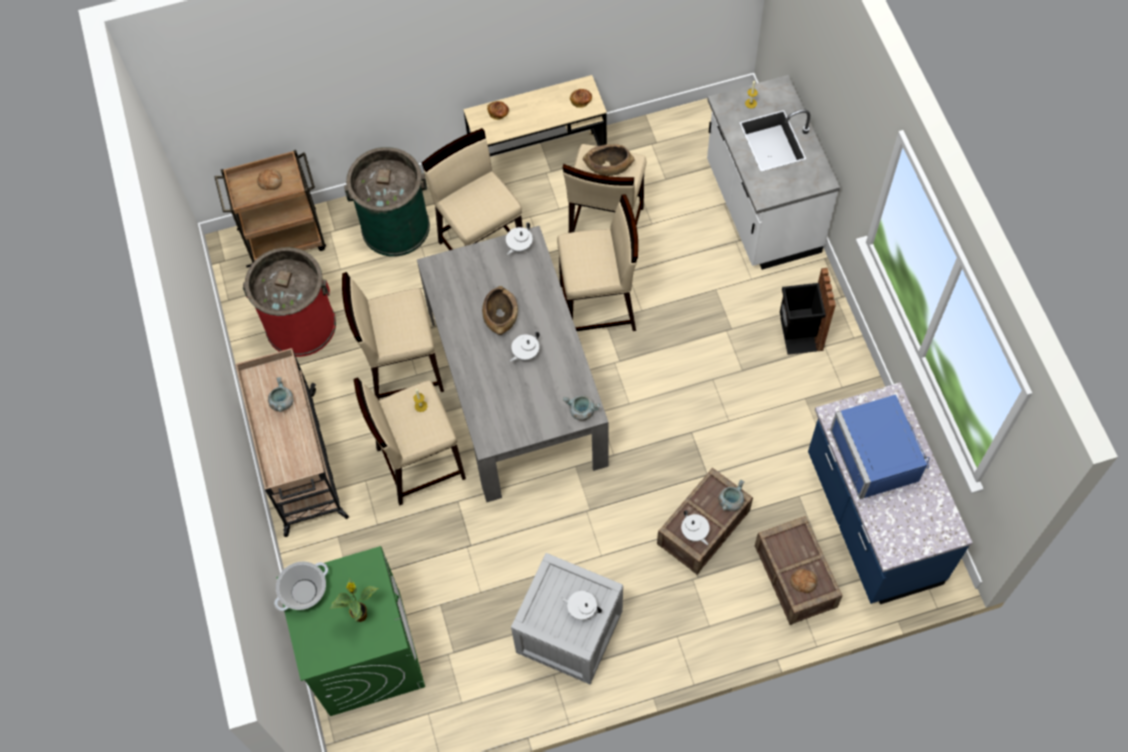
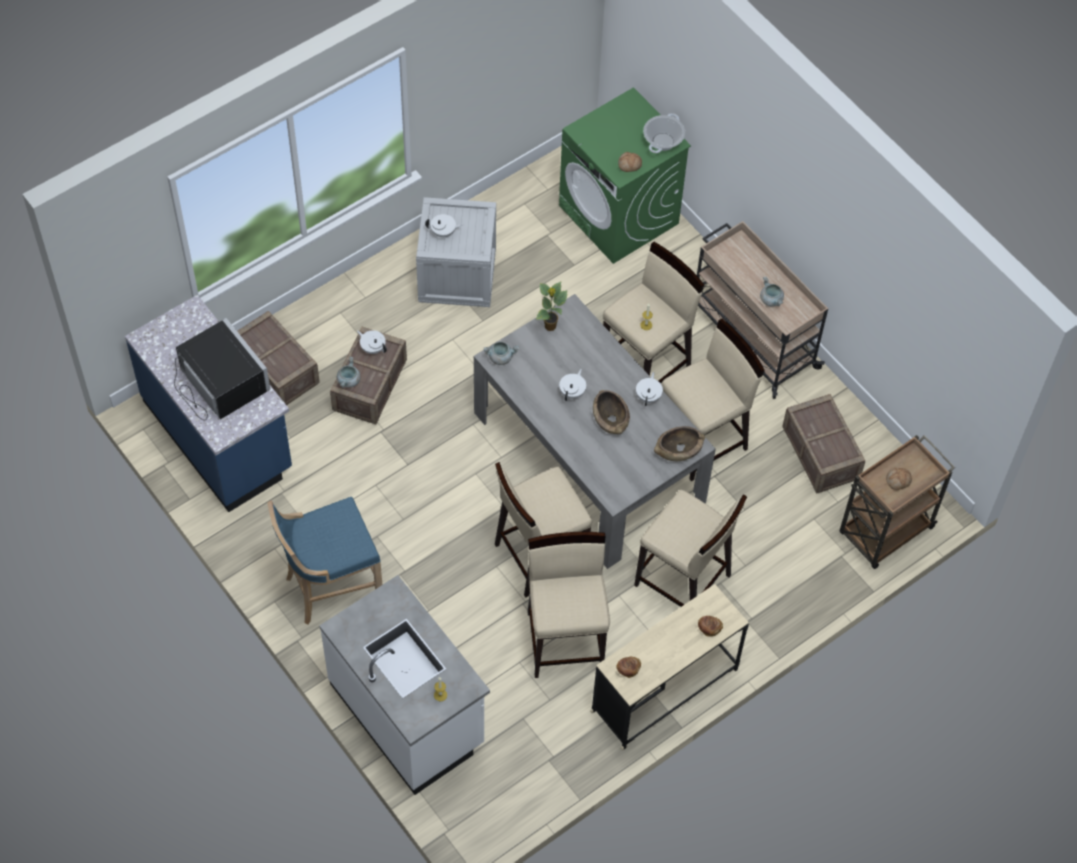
camera: 155 degrees right, 5 degrees down
(300, 325) = (821, 454): red trash can -> crate
(361, 614) = (610, 139): potted plant -> potted plant (550, 327)
(395, 226) = (782, 578): green trash can -> none
(519, 246) = (623, 489): white teapot -> white teapot (648, 396)
(608, 166) = (570, 603): brown bowl -> brown bowl (678, 449)
(799, 335) = (330, 588): black trash can -> blue stool
(803, 581) = (266, 336): bread -> bread (629, 165)
(880, 455) = (219, 383): blue microwave -> black microwave

